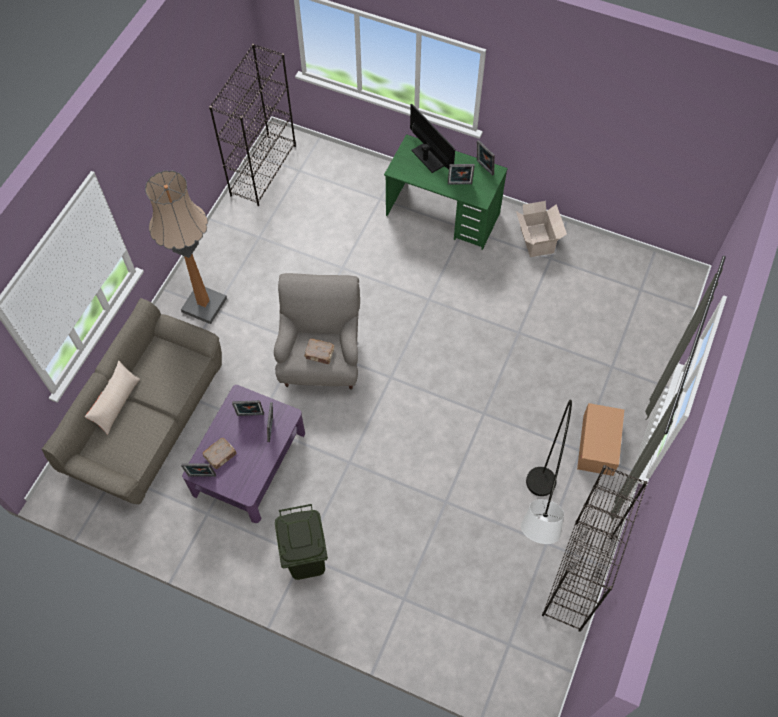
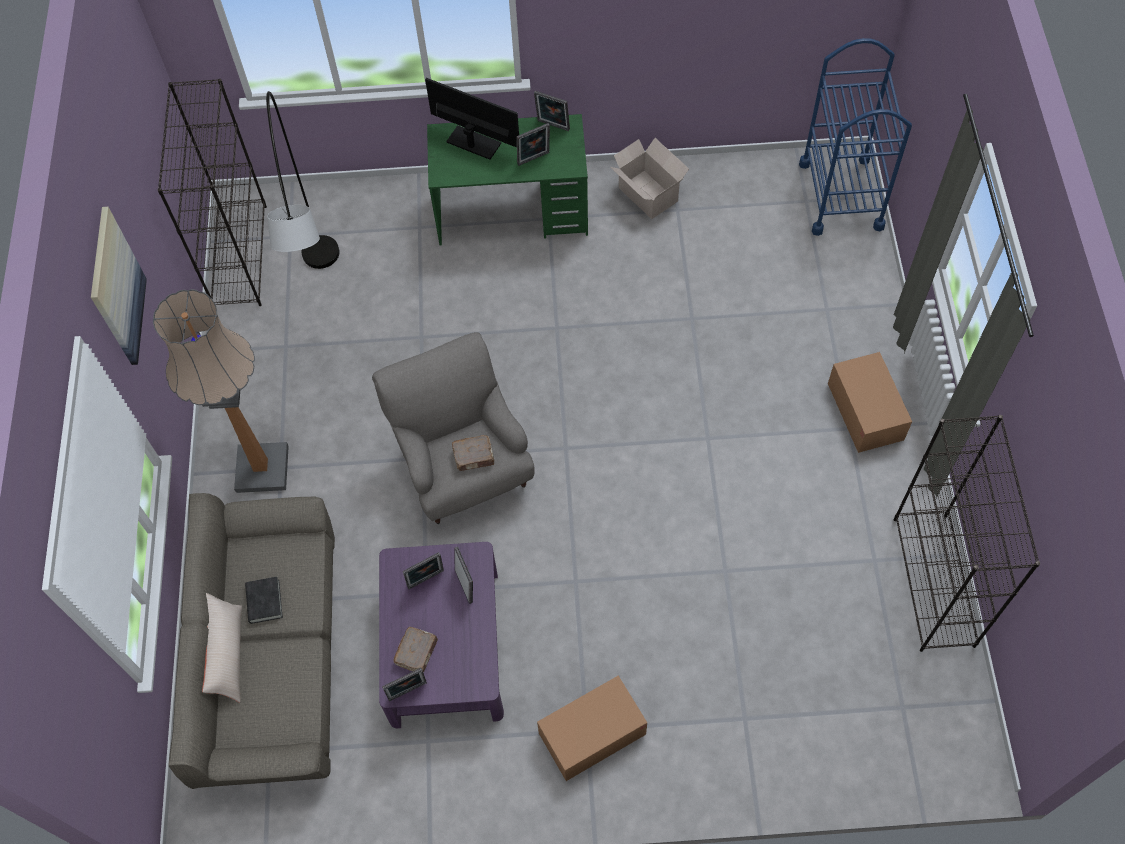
camera: 25 degrees left, 0 degrees up
(143, 154) = (116, 287): none -> picture
(153, 383) = (264, 601): none -> black book
(305, 560) = (592, 734): green trash can -> cardboard box
(529, 534) = (848, 560): grey floor lamp -> grey floor lamp (329, 310)
(667, 296) = (841, 195): none -> blue cart

